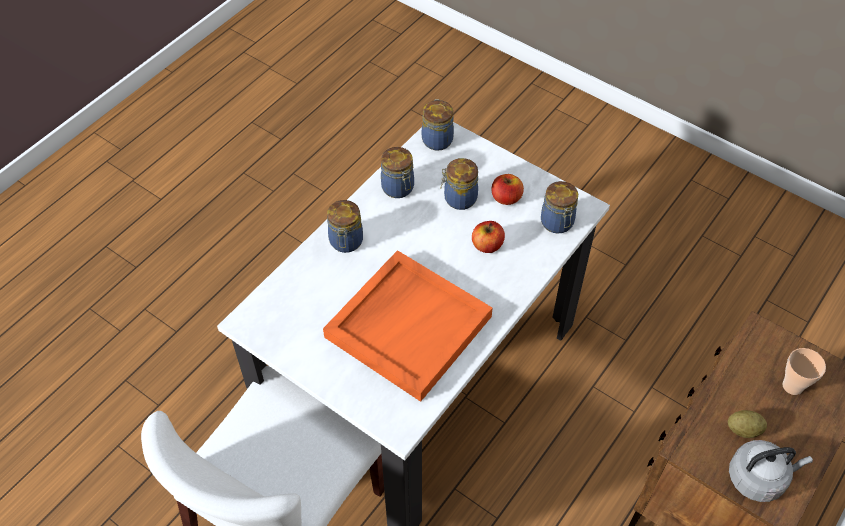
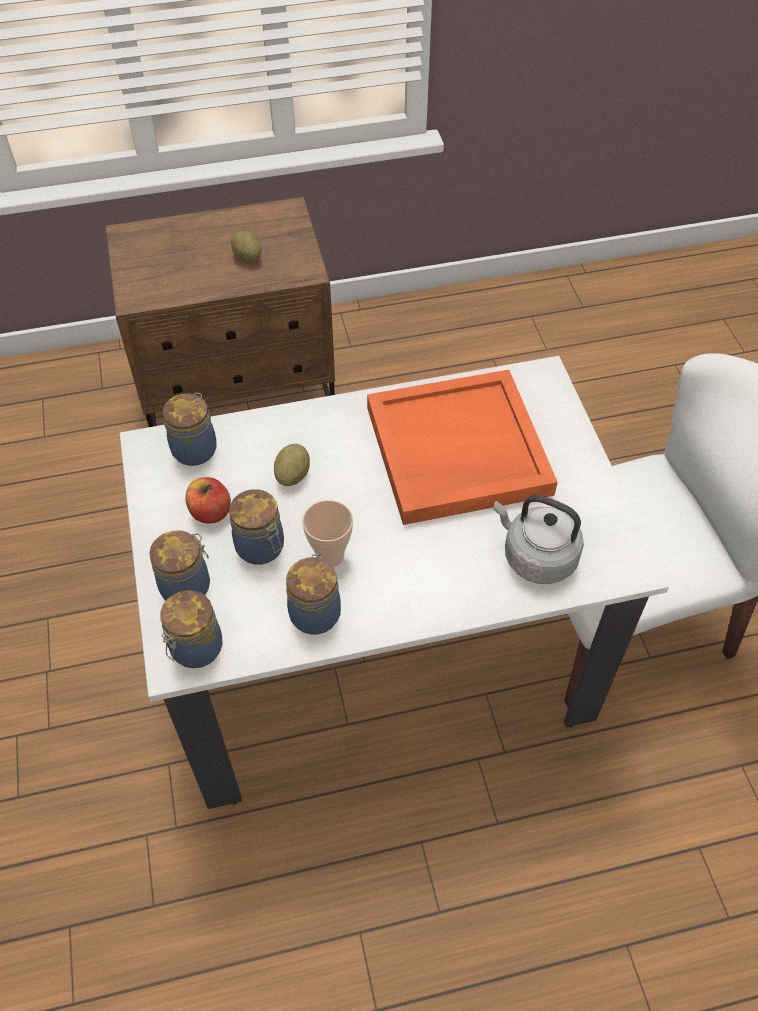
camera: 140 degrees left, 0 degrees up
(346, 242) = (442, 585): jar -> jar (187, 586)
(487, 245) = (292, 475): apple -> potato
(758, 478) = (279, 229): grey kettle -> grey kettle (535, 557)
(792, 386) = (170, 256): cup -> cup (330, 556)

